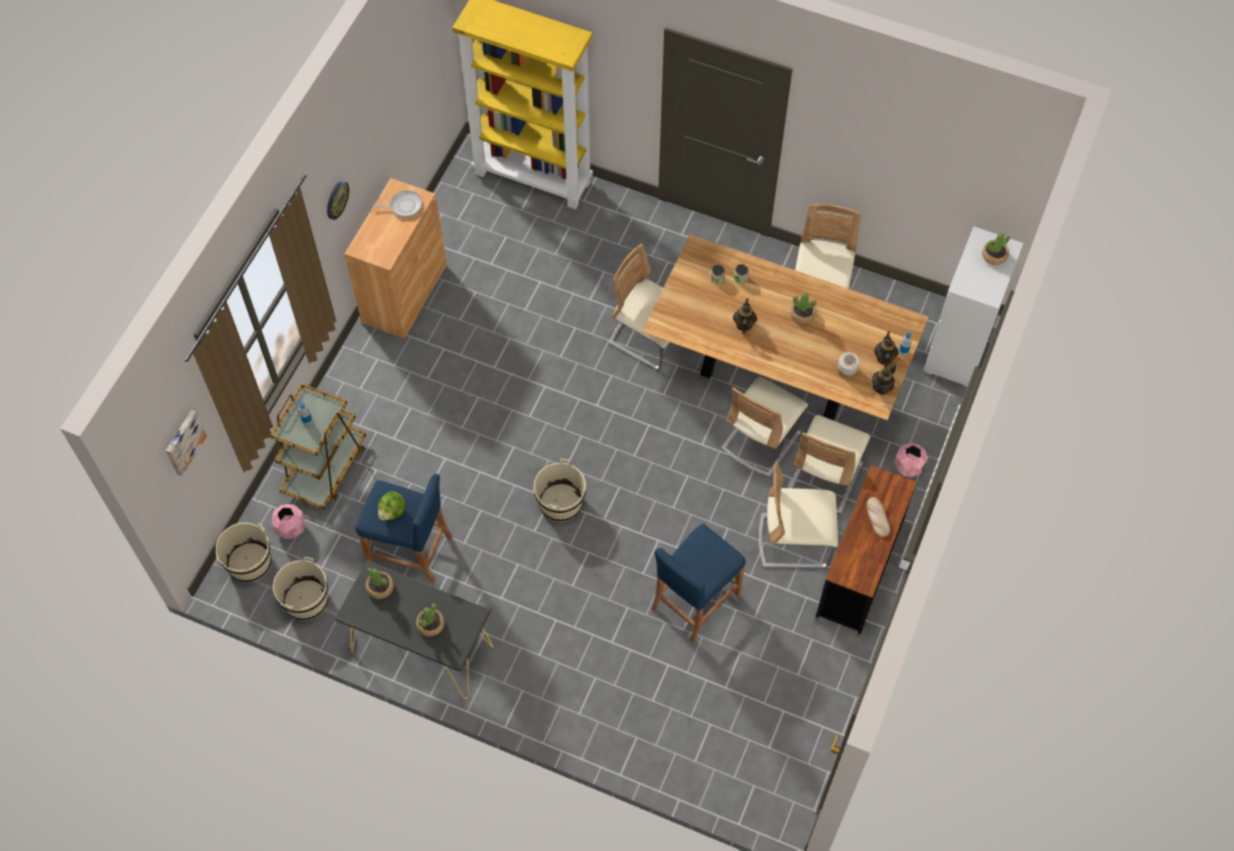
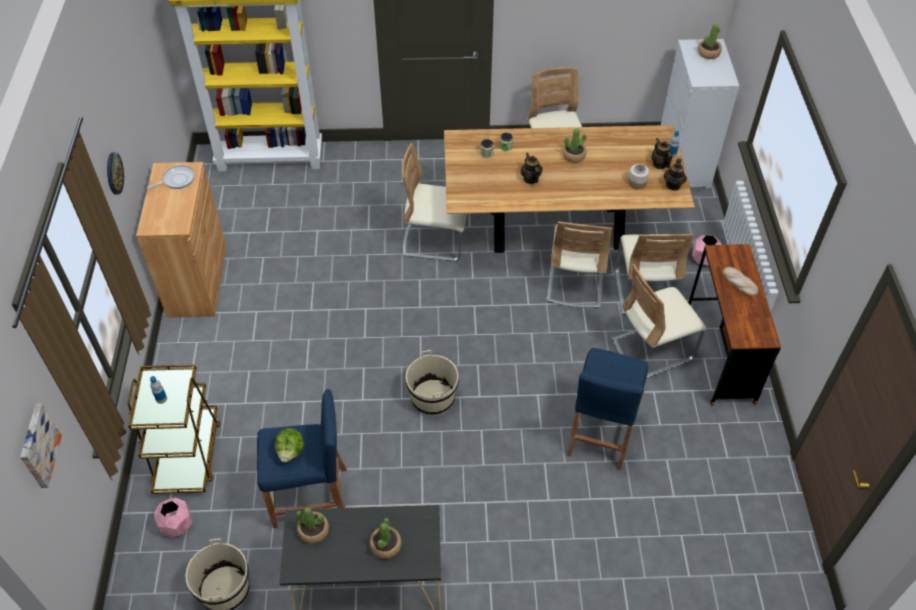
camera: 25 degrees left, 10 degrees down
(249, 563) = (146, 577): beige bucket -> none

